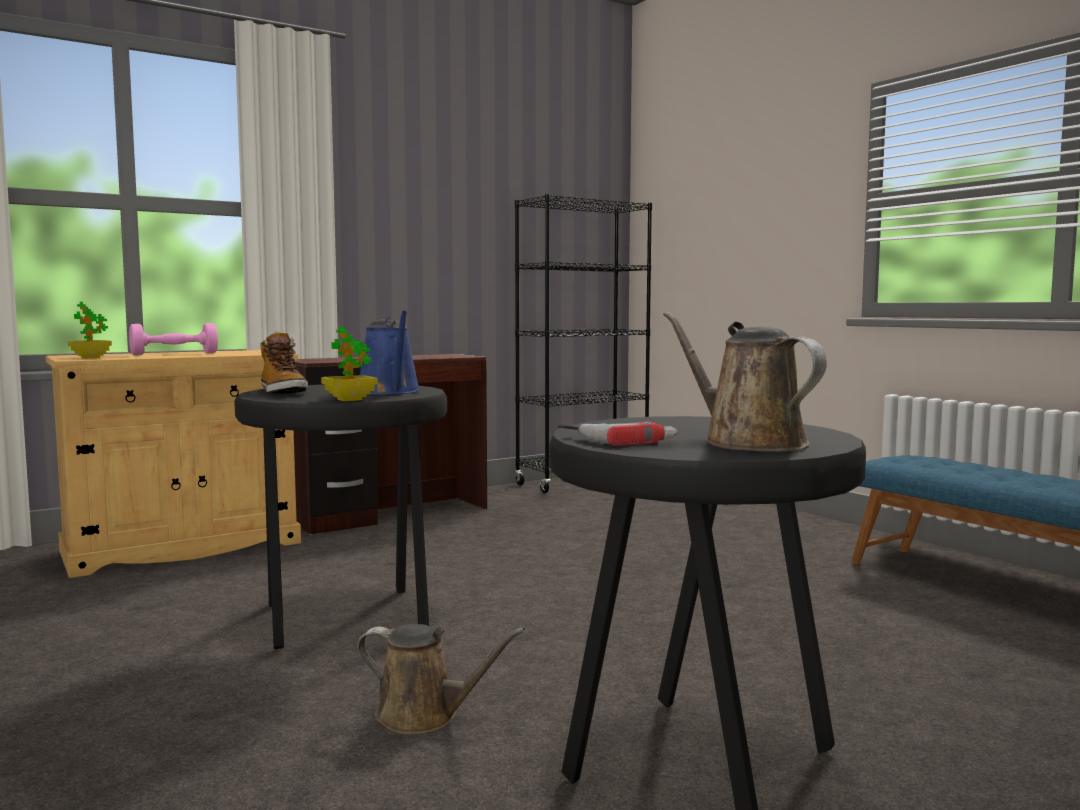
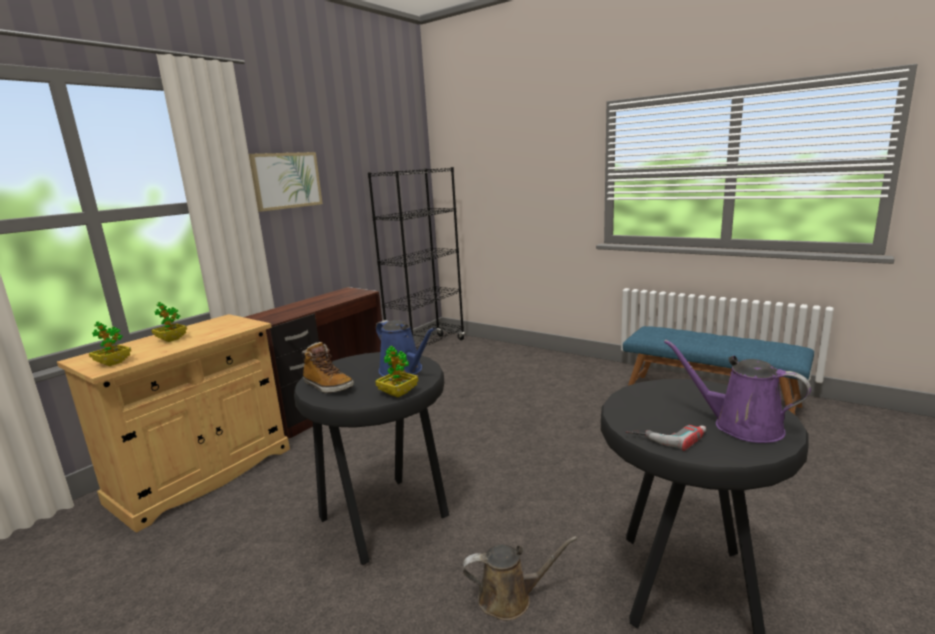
camera: 20 degrees left, 10 degrees up
(174, 354) = (171, 339): pink dumbbell -> potted plant
(388, 195) = (286, 180): none -> picture
(746, 443) = (740, 426): brown watering can -> purple watering can

